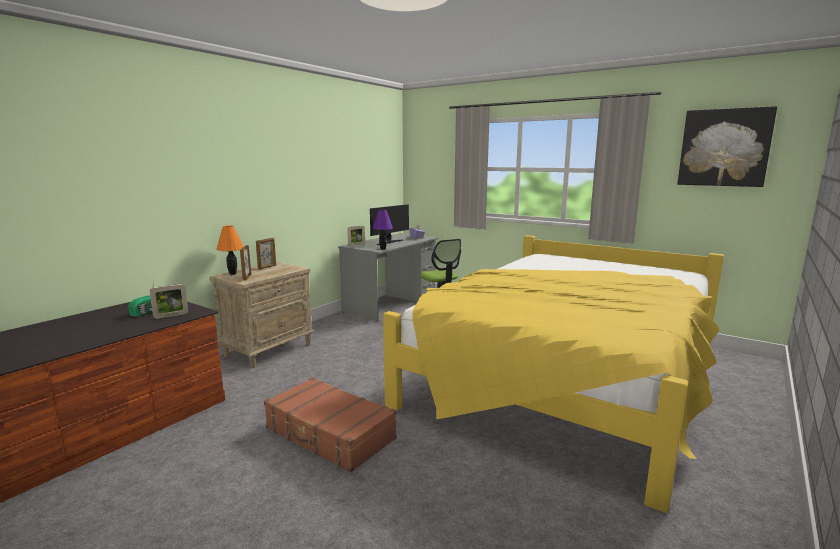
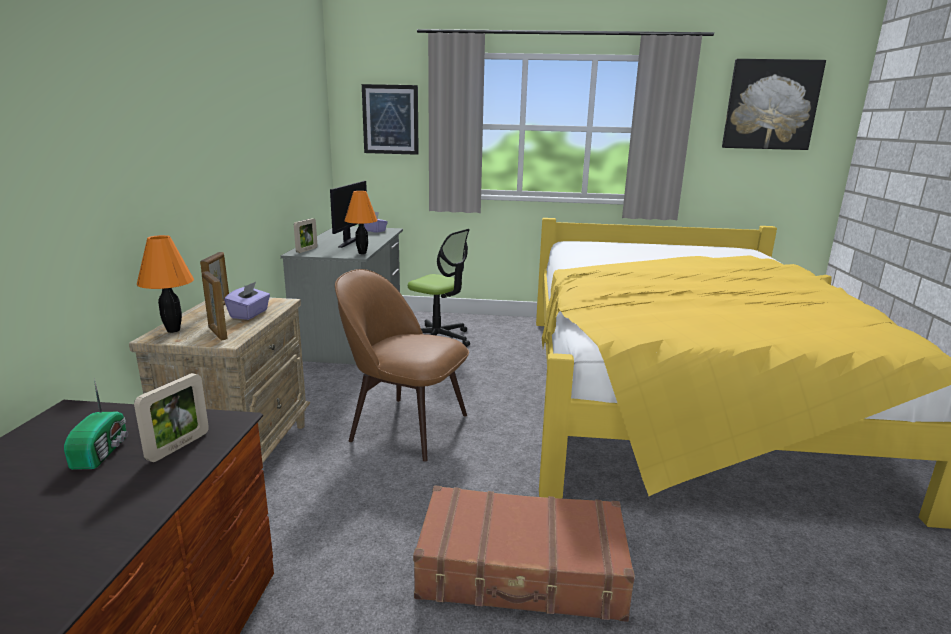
camera: 30 degrees left, 5 degrees up
(274, 271) = (250, 314): none -> purple tissue box
(359, 355) = (405, 426): none -> brown chair
(383, 249) = (362, 253): purple table lamp -> orange table lamp
(436, 165) = (390, 119): none -> picture

